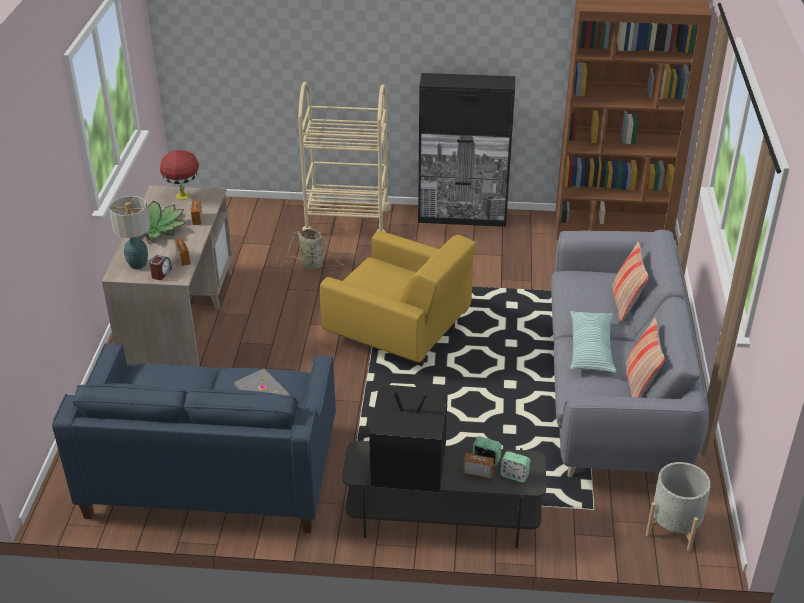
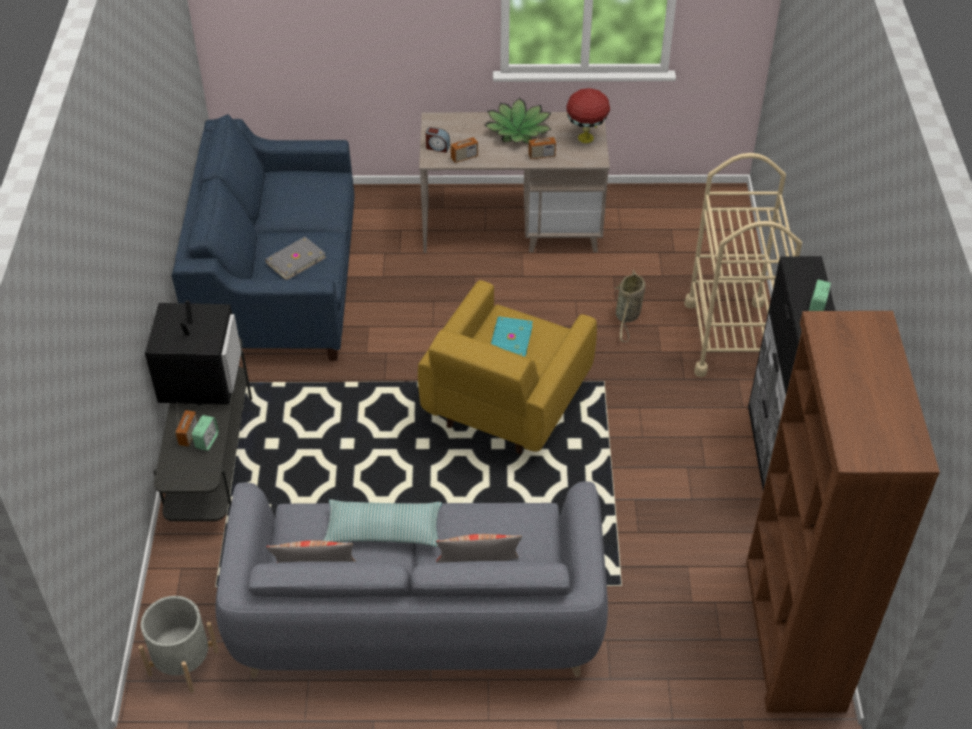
camera: 85 degrees right, 10 degrees up
(137, 264) = (452, 129): table lamp -> none
(379, 286) = (509, 341): none -> turquoise book
(514, 475) = (183, 464): alarm clock -> alarm clock (817, 308)

